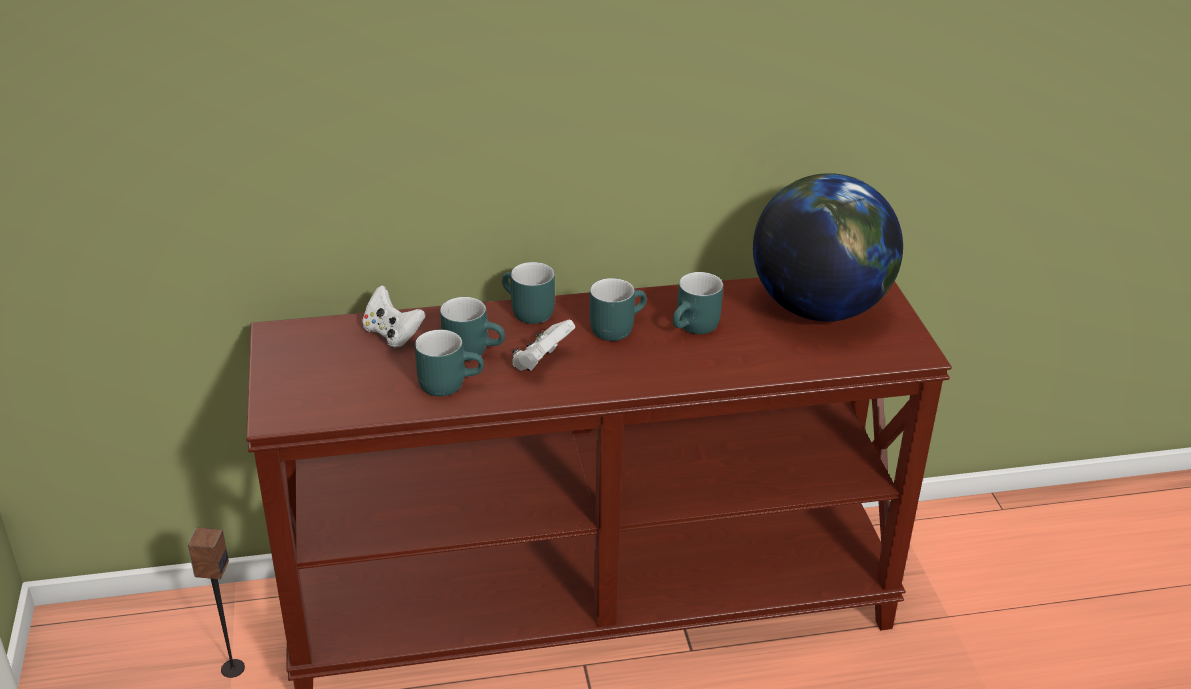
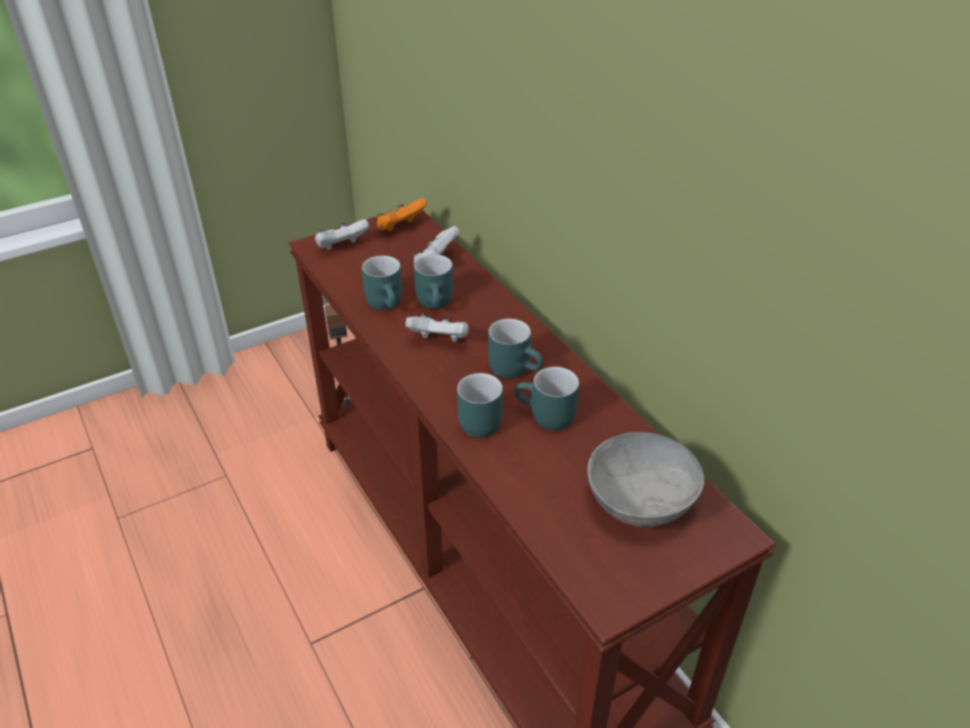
camera: 70 degrees right, 5 degrees up
(296, 344) = (400, 227): none -> orange game controller
(300, 396) = (341, 247): none -> white game controller
(525, 312) = (505, 314): turquoise mug -> turquoise mug (479, 418)
(819, 308) = (642, 500): globe -> grey bowl

